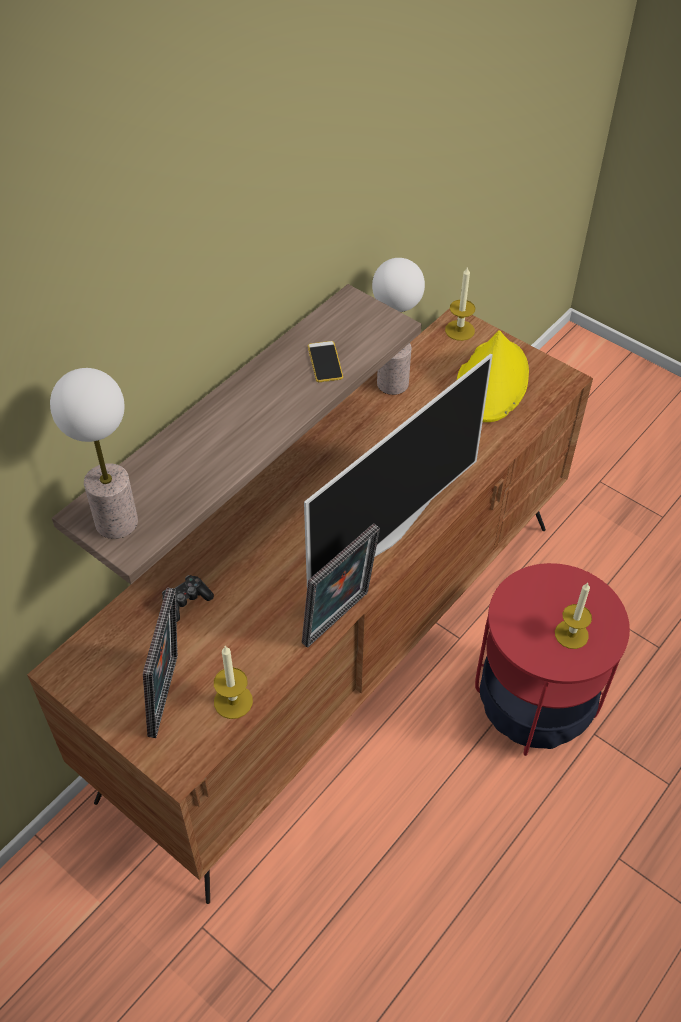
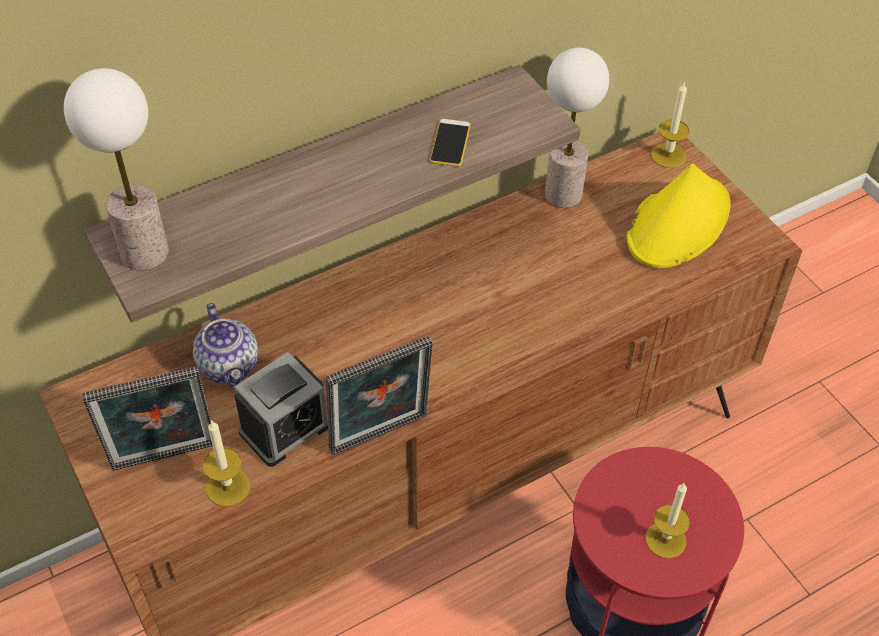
camera: 20 degrees right, 0 degrees up
(169, 696) = (165, 460): picture frame -> picture frame turned 45 degrees clockwise
(186, 601) = (230, 365): game controller -> teapot
(257, 638) = (285, 428): none -> alarm clock
(387, 536) = (477, 360): television -> none

